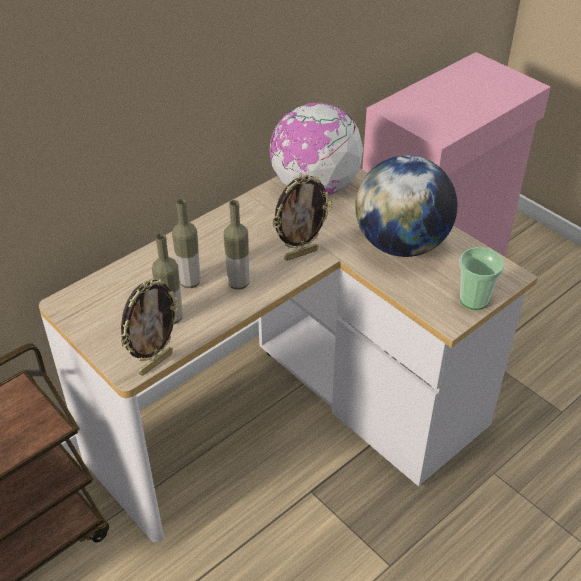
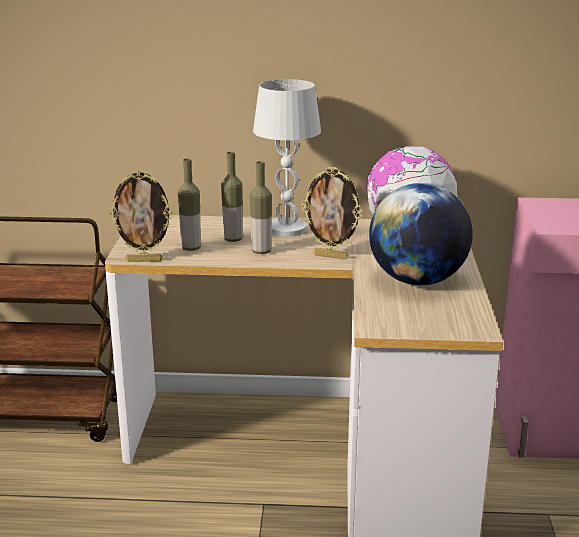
camera: 45 degrees right, 20 degrees down
(213, 239) = (286, 229): none -> white table lamp
(474, 300) = (416, 327): cup -> none

